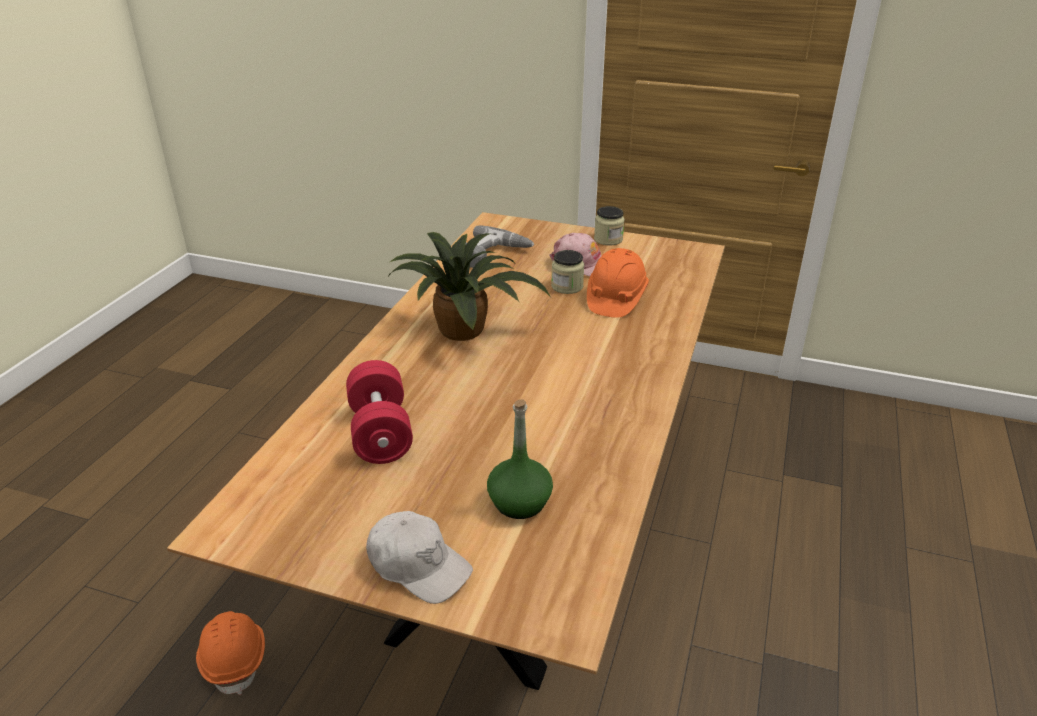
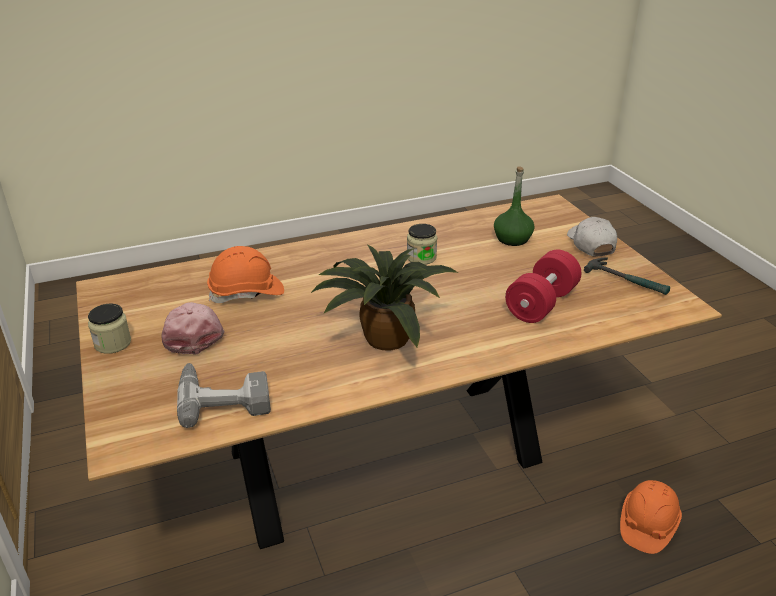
camera: 130 degrees left, 0 degrees up
(316, 526) = (627, 280): none -> hammer
(567, 286) = (249, 323): jar -> jar (421, 257)

